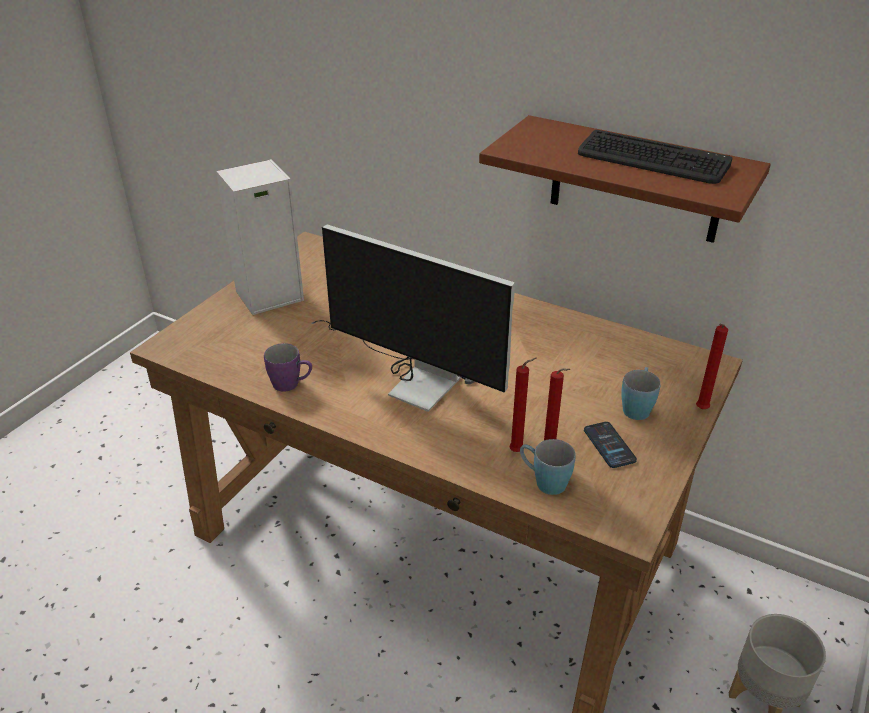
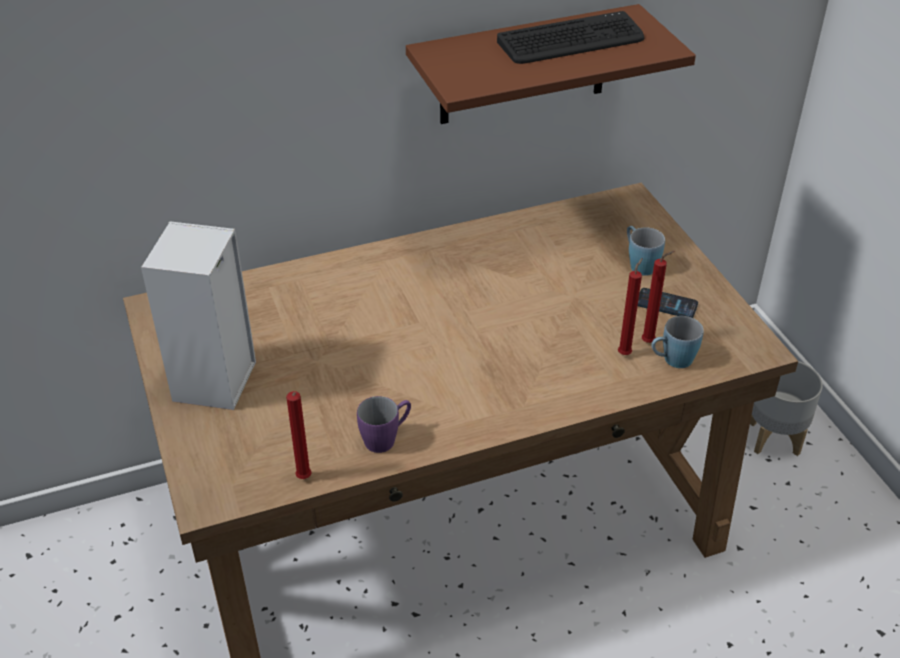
camera: 50 degrees left, 5 degrees up
(410, 378) = (465, 359): monitor -> none
(700, 410) = (675, 238): red candle -> red candle (304, 479)

